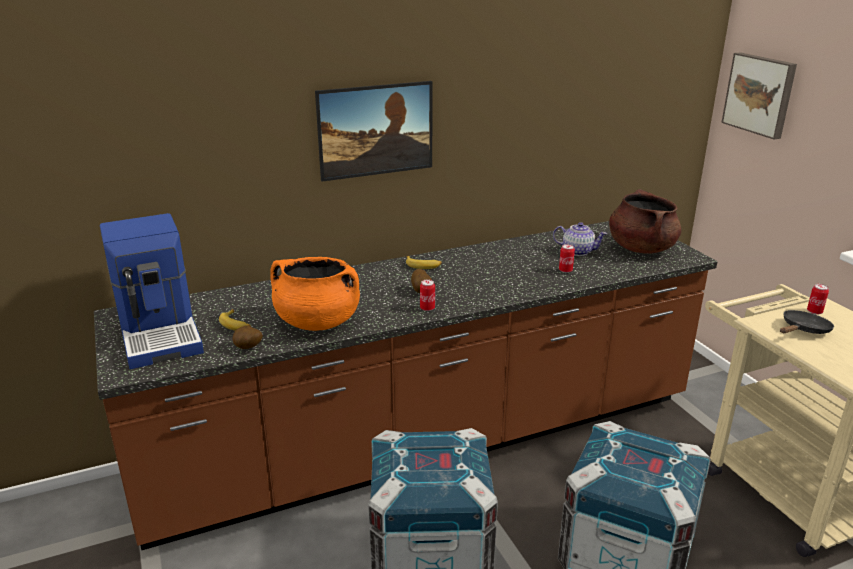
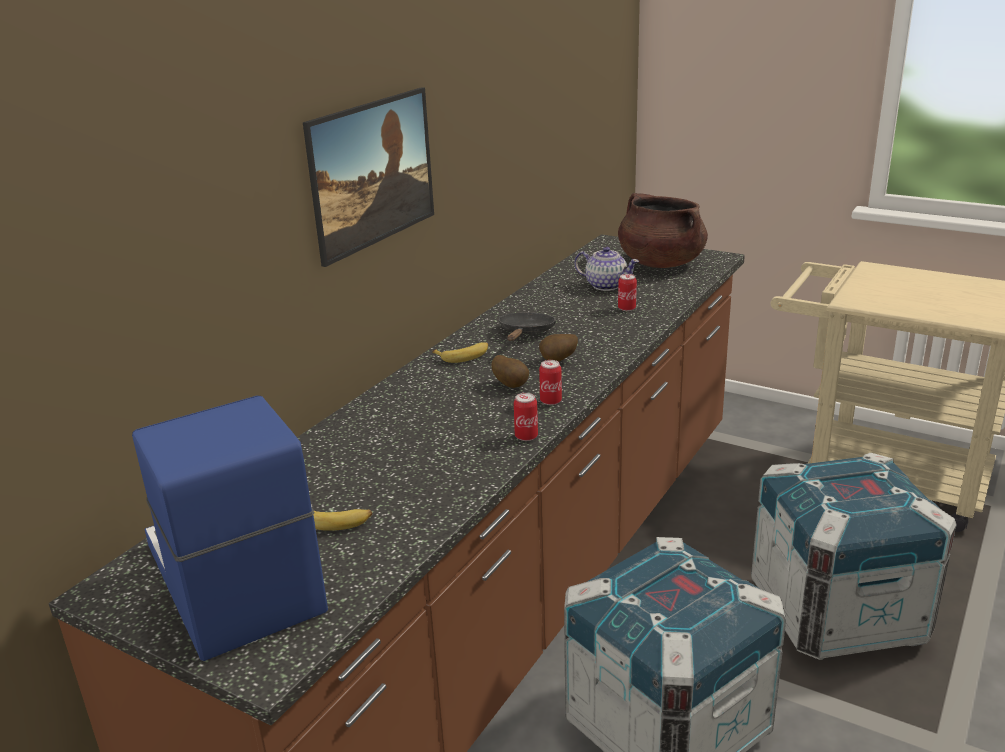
camera: 35 degrees left, 0 degrees up
(161, 332) = (231, 580): coffee machine -> coffee machine turned 150 degrees counterclockwise
(248, 348) = (407, 543): potato -> potato (558, 361)
(317, 322) = (444, 470): orange cooking pot -> none
(577, 251) = (606, 285): teapot -> teapot turned 45 degrees clockwise
(760, 94) = (705, 59): picture -> none
(803, 330) = (891, 295): black frying pan -> black frying pan (525, 333)
(814, 311) = (874, 276): can -> can (526, 436)

